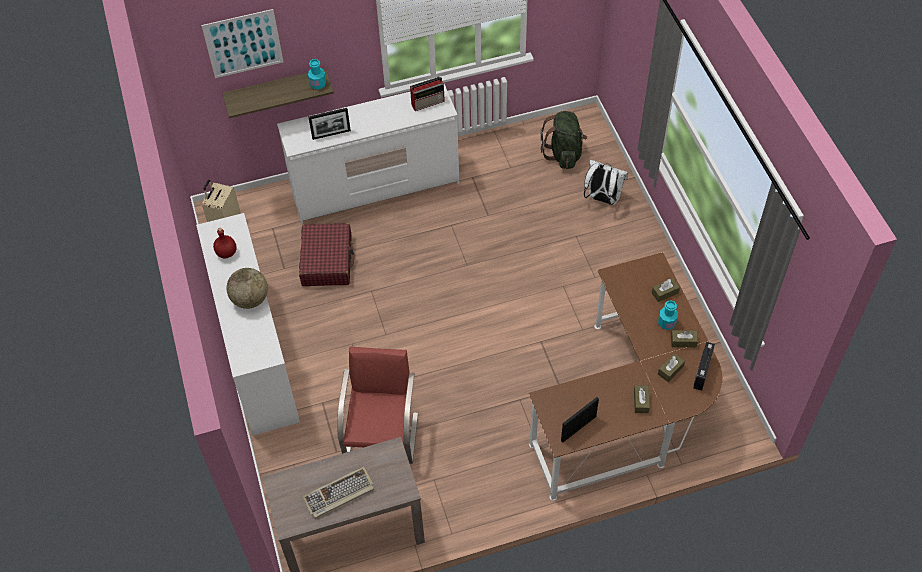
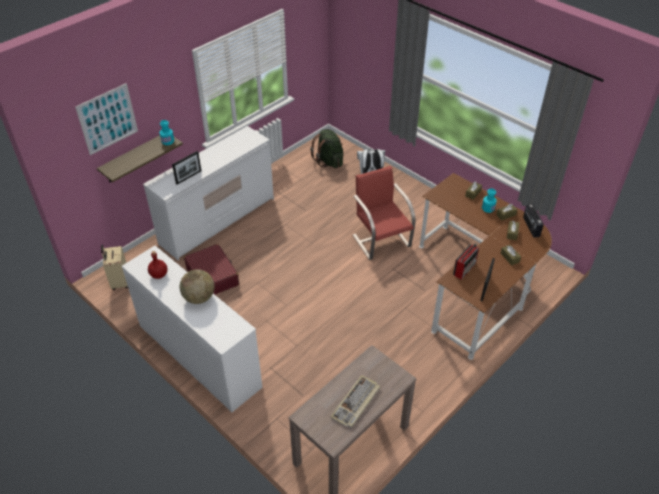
camera: 30 degrees left, 10 degrees down
(382, 435) = (328, 369): red chair -> red chair (381, 240)
(428, 102) = (244, 139): radio -> radio (465, 269)

